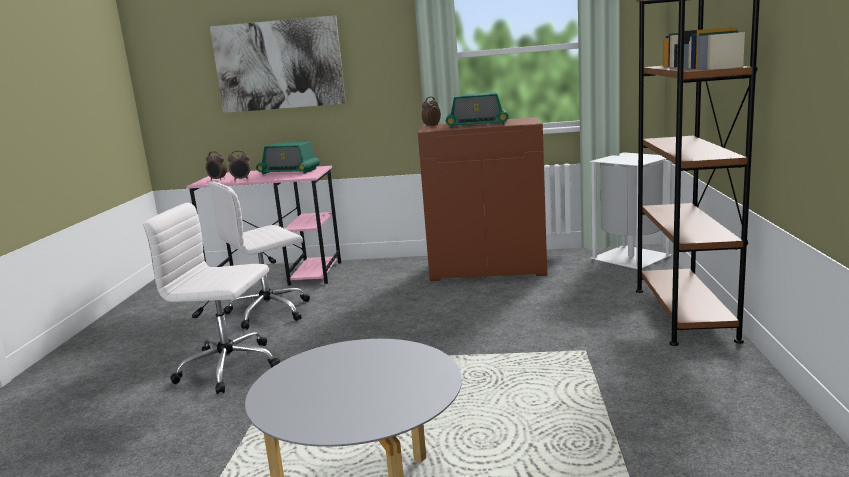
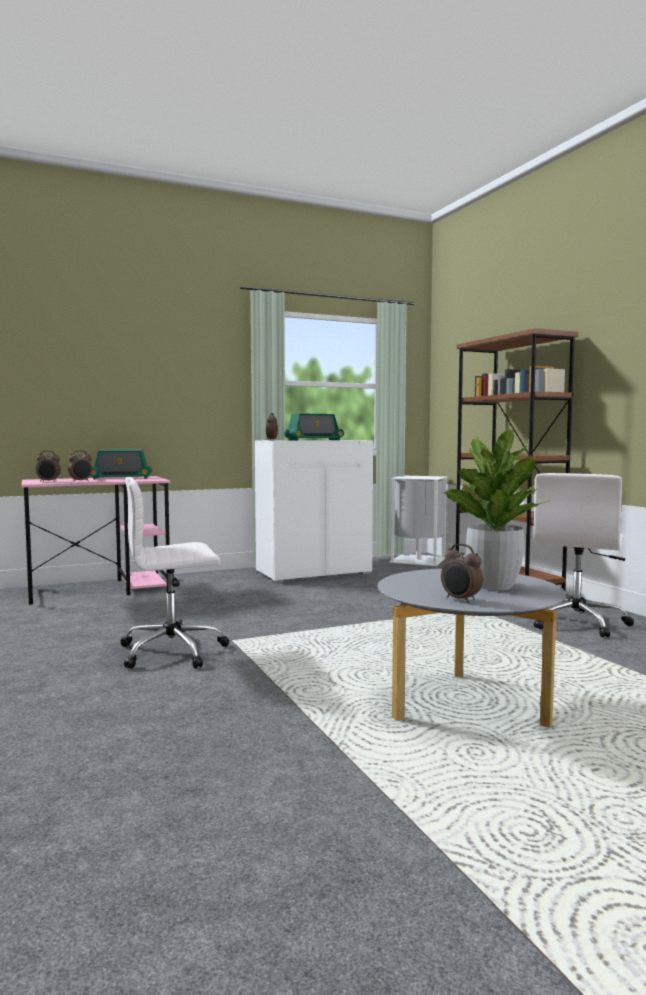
camera: 30 degrees left, 10 degrees down
(270, 311) = (142, 613): white office chair -> white office chair (576, 622)
(278, 65) = (108, 372): picture -> none
(294, 410) = (460, 600): none -> alarm clock
(379, 387) = (492, 586): none -> potted plant
(488, 268) = (313, 572): brown cabinet -> white cabinet

